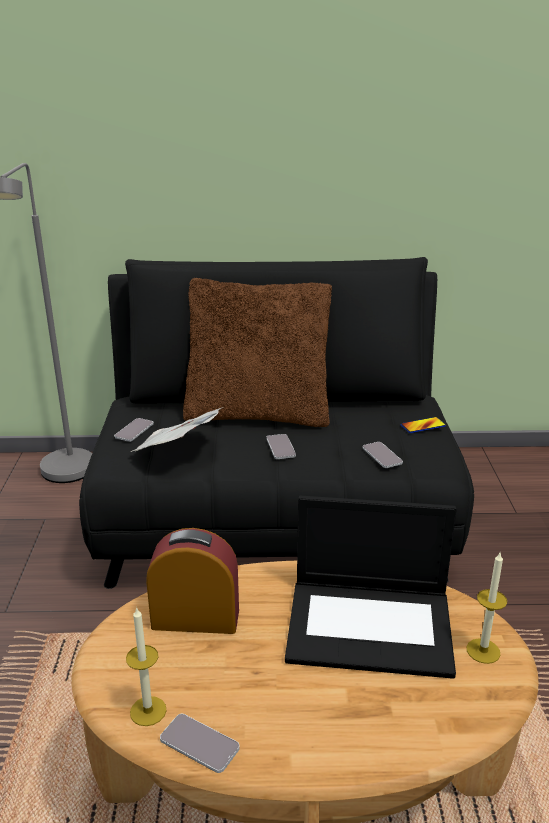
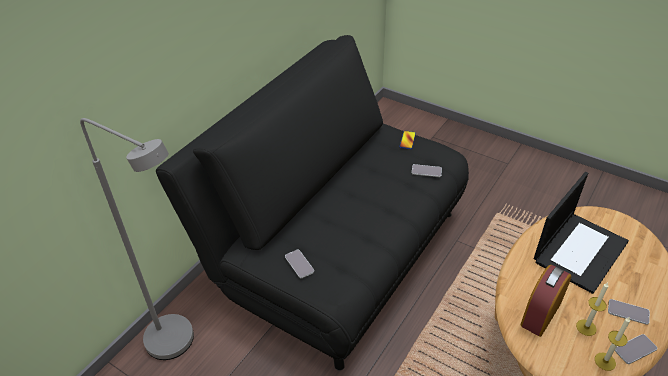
camera: 55 degrees left, 15 degrees up
(178, 451) = (349, 253): newspaper -> none
(258, 410) = (326, 194): brown pillow -> none
(280, 447) = (383, 205): phone -> phone (628, 312)
(483, 651) = (613, 224): candle -> candle (586, 327)

